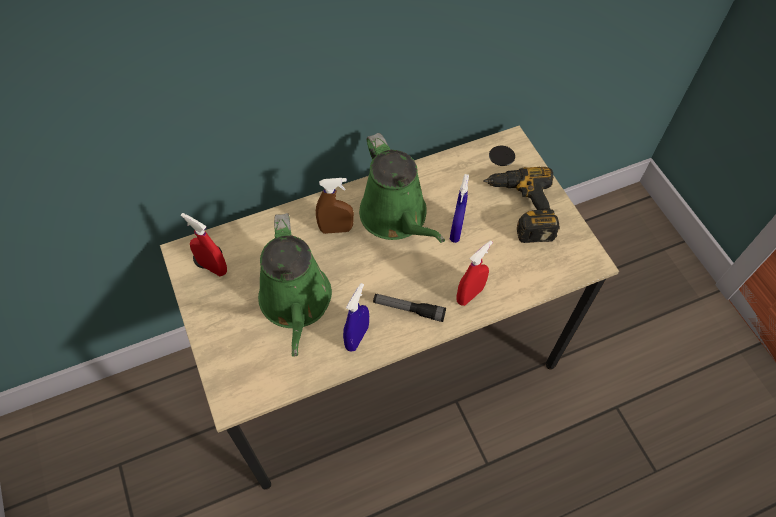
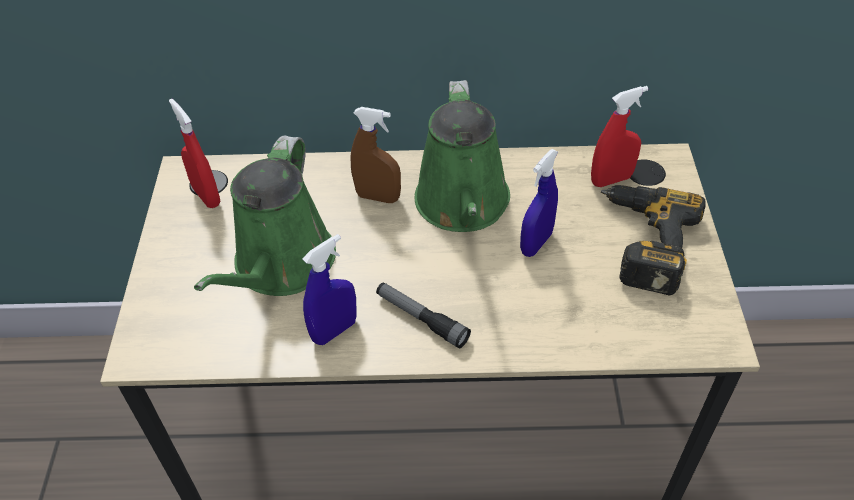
camera: 25 degrees right, 10 degrees down
(469, 295) = (515, 327): red spray bottle -> red spray bottle (611, 179)

